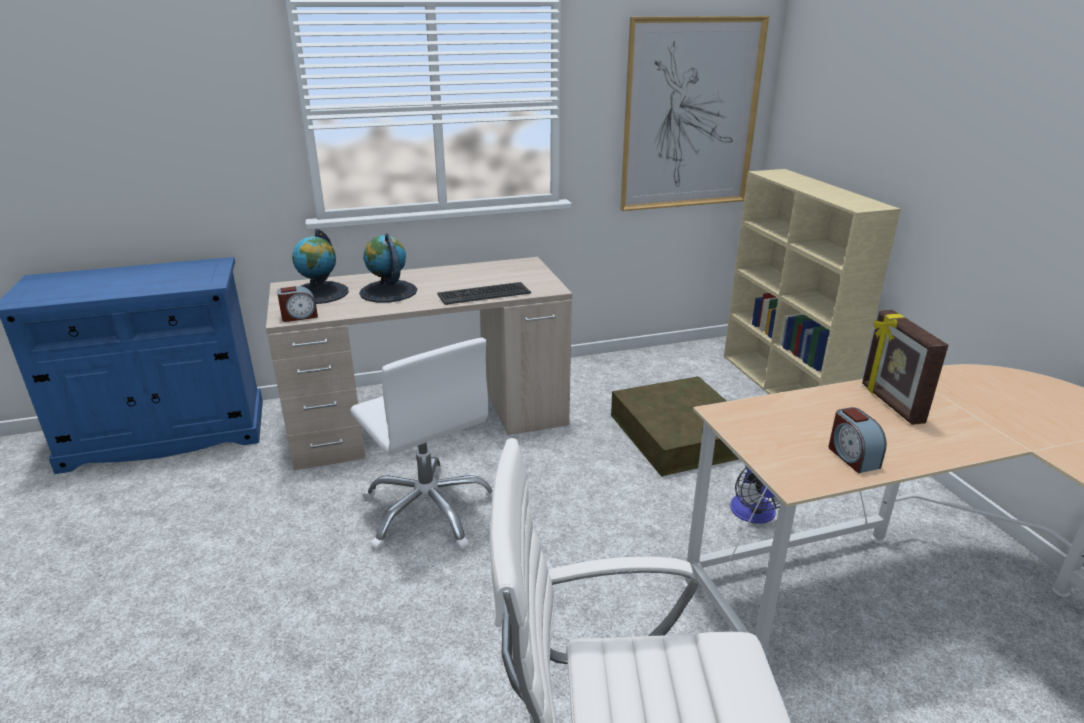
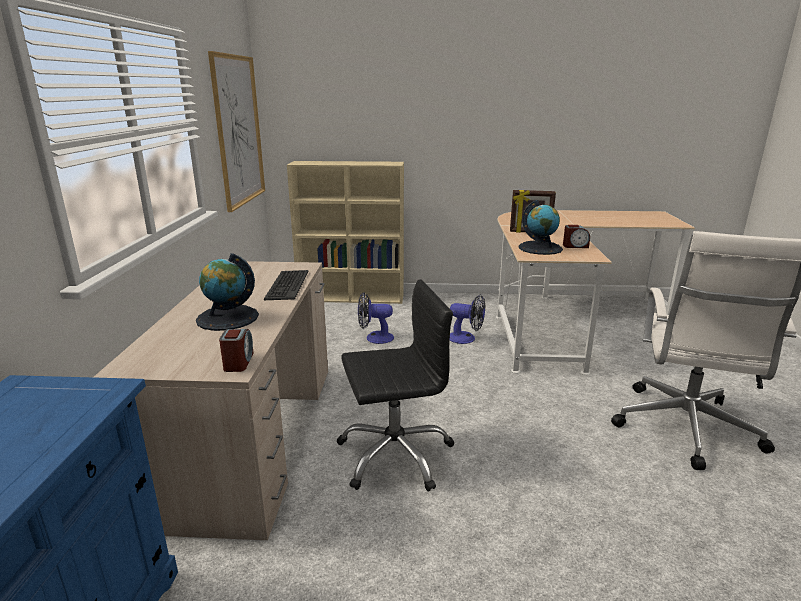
camera: 70 degrees left, 5 degrees down
(319, 293) = (181, 349): globe -> globe (540, 248)
(429, 510) = (395, 454): white office chair -> black office chair
(679, 434) = (374, 338): brown storage box -> fan

